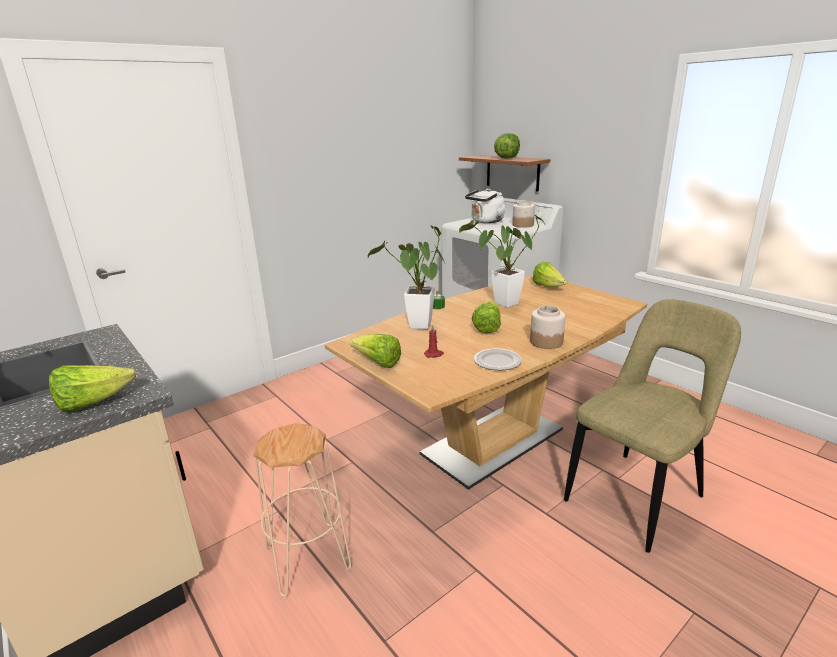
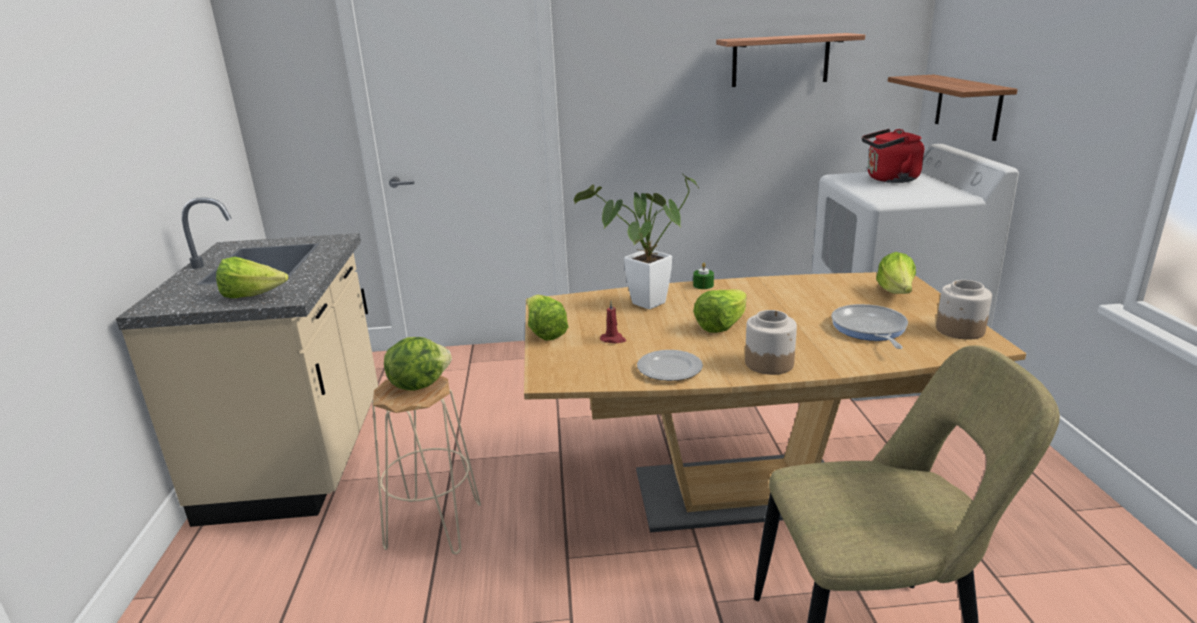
camera: 35 degrees right, 0 degrees up
(396, 148) = (780, 60): none -> shelf
(486, 221) = (889, 179): white kettle -> red kettle
(502, 305) = (788, 302): potted plant -> none
(506, 158) = (948, 83): lettuce -> lettuce (419, 384)
(522, 225) = (936, 192): jar -> jar (959, 330)
(565, 309) = (869, 329): none -> frying pan

